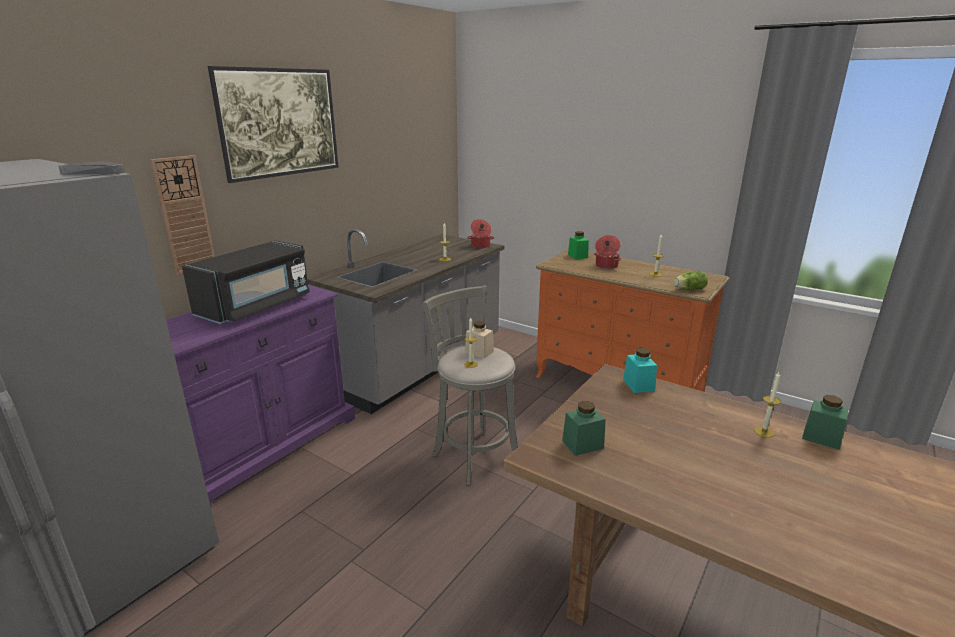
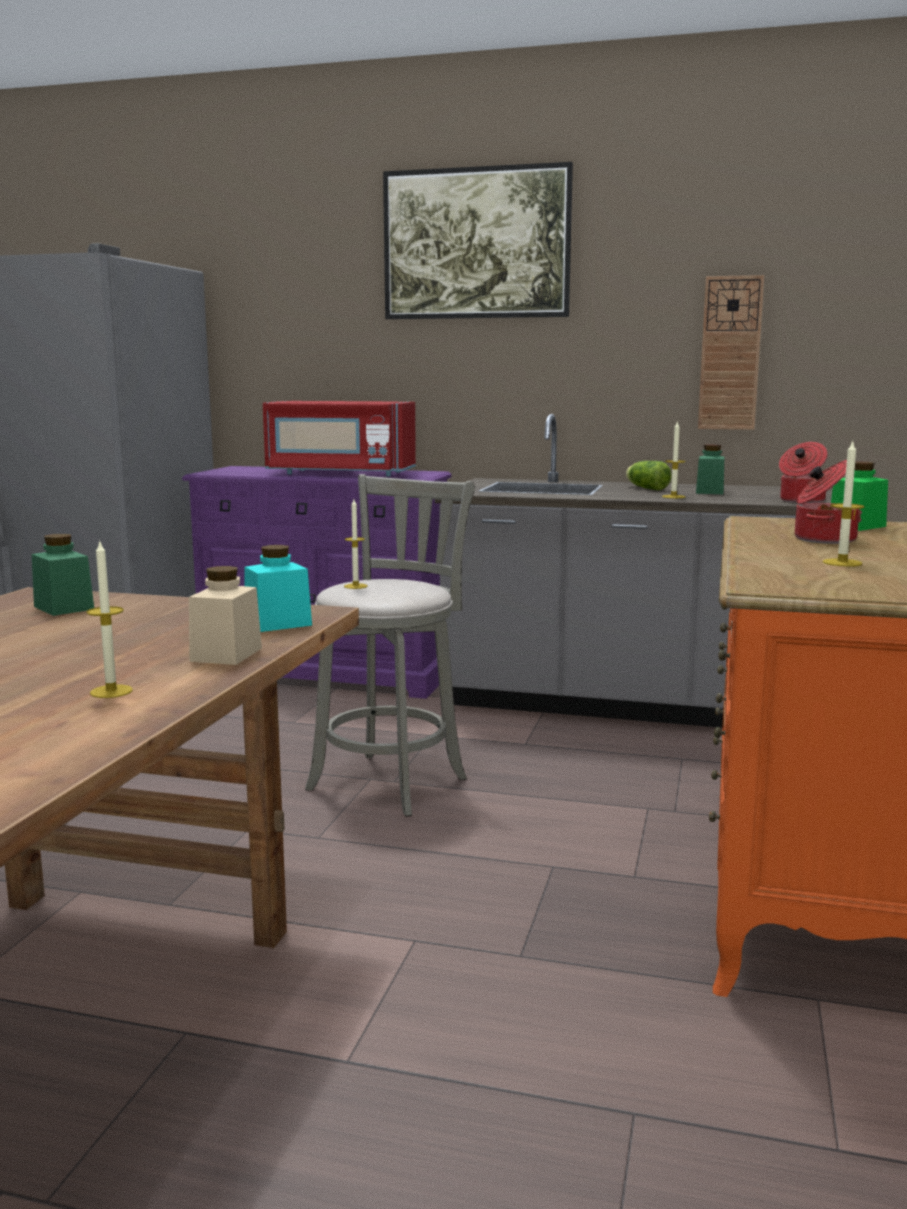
camera: 70 degrees right, 10 degrees down
(184, 215) = (328, 351): wall clock -> wall clock (730, 353)
(256, 306) = (339, 473): black microwave -> red microwave
(479, 352) = (404, 586): beige jar -> beige jar (226, 654)
(688, 289) = (767, 581): lettuce -> lettuce (646, 488)
(821, 438) = (89, 731): green jar -> green jar (709, 492)

